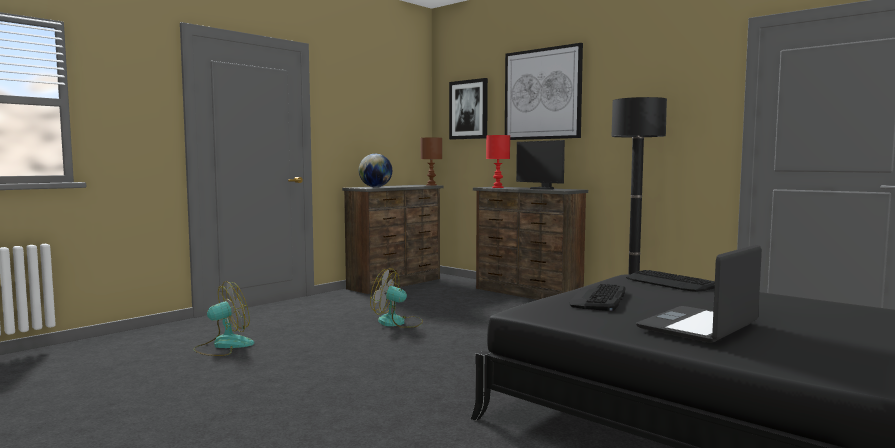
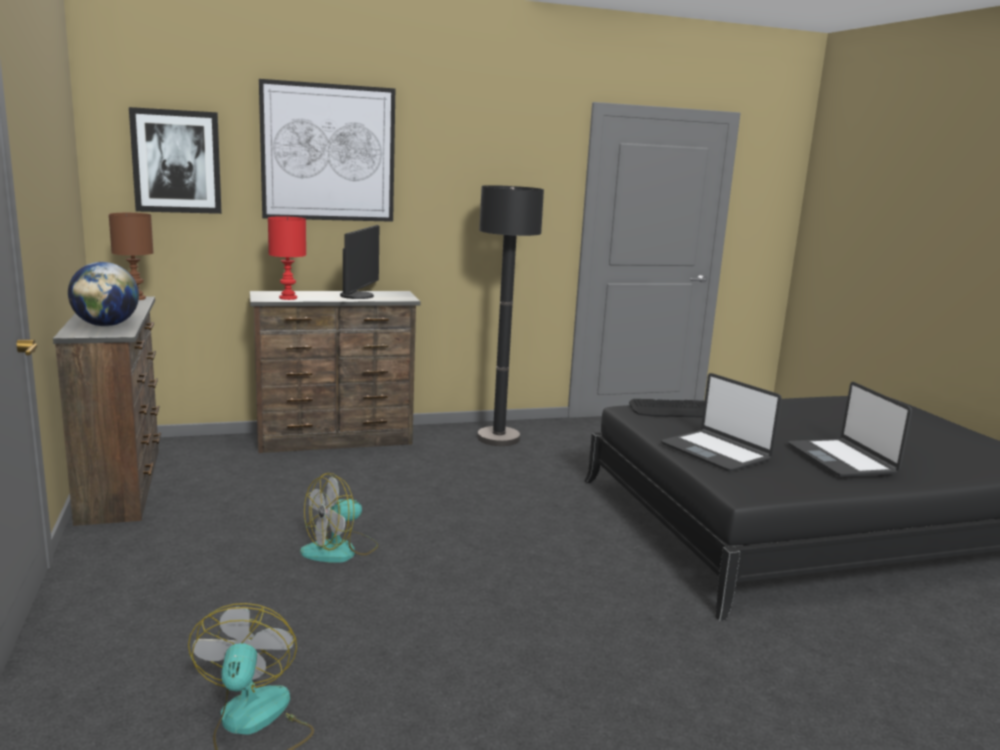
camera: 60 degrees left, 10 degrees up
(540, 188) = (358, 296): monitor -> monitor turned 75 degrees counterclockwise
(598, 299) = (716, 452): keyboard -> laptop

